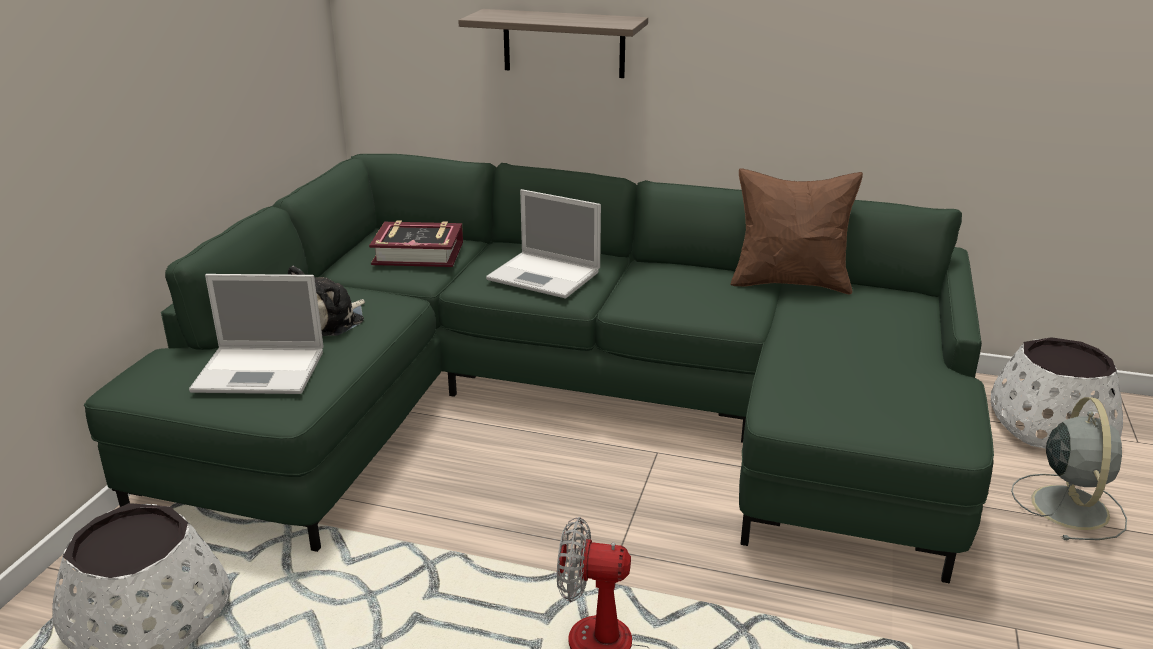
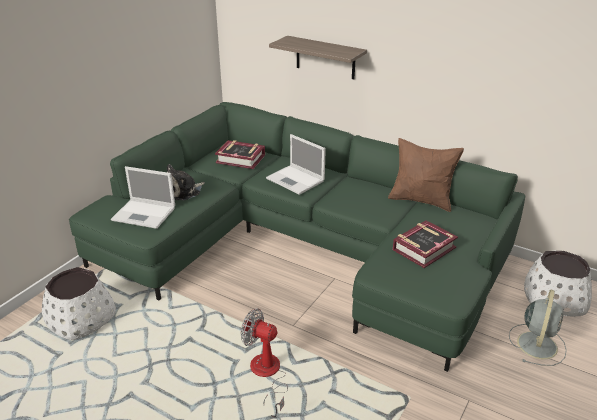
camera: 15 degrees right, 5 degrees up
(845, 358) = (423, 248): none -> book

